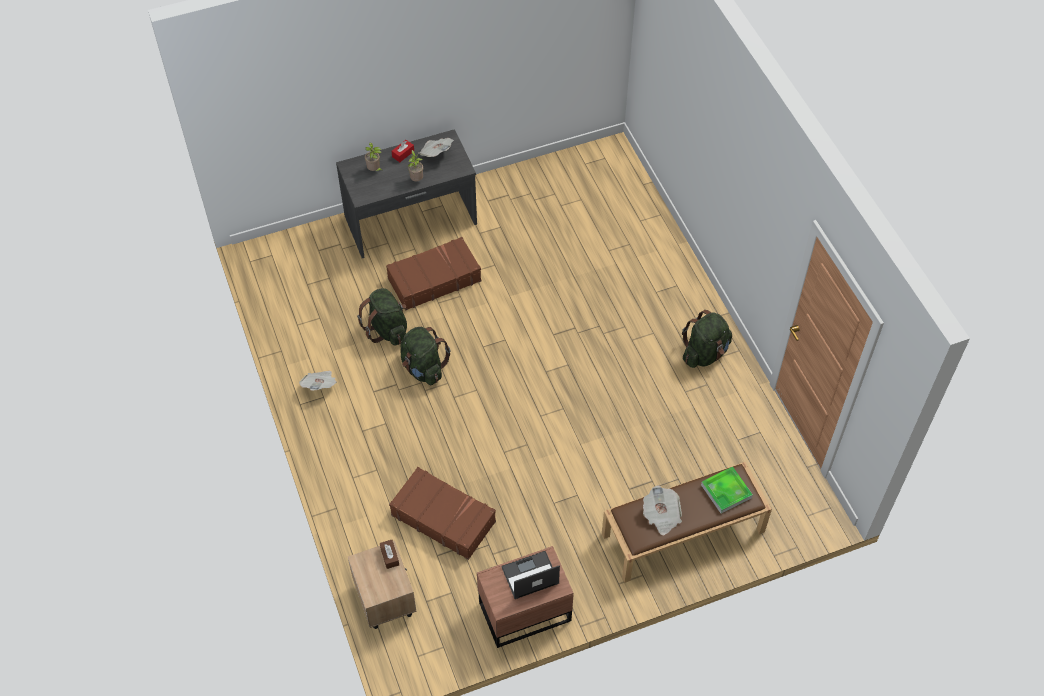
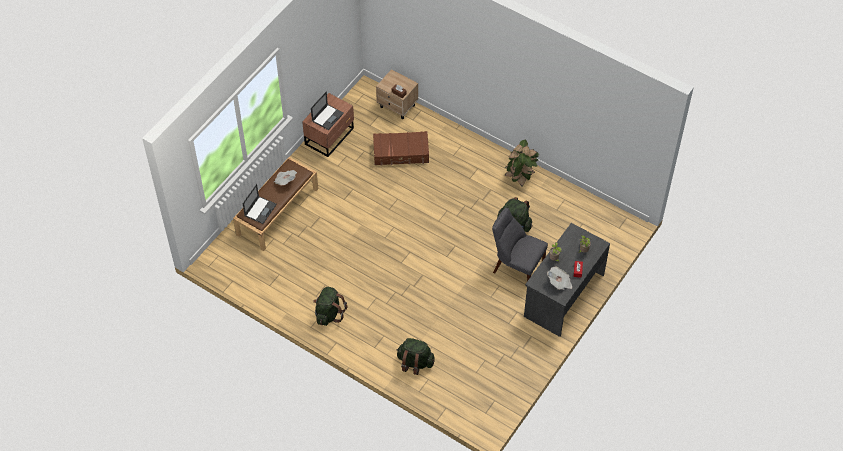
camera: 145 degrees right, 0 degrees up
(320, 385) = (520, 177): newspaper -> potted plant
(423, 368) = (476, 216): green backpack -> green backpack (415, 362)
(434, 279) = (516, 267): brown suitcase -> grey chair
(726, 491) = (260, 210): tray -> laptop

